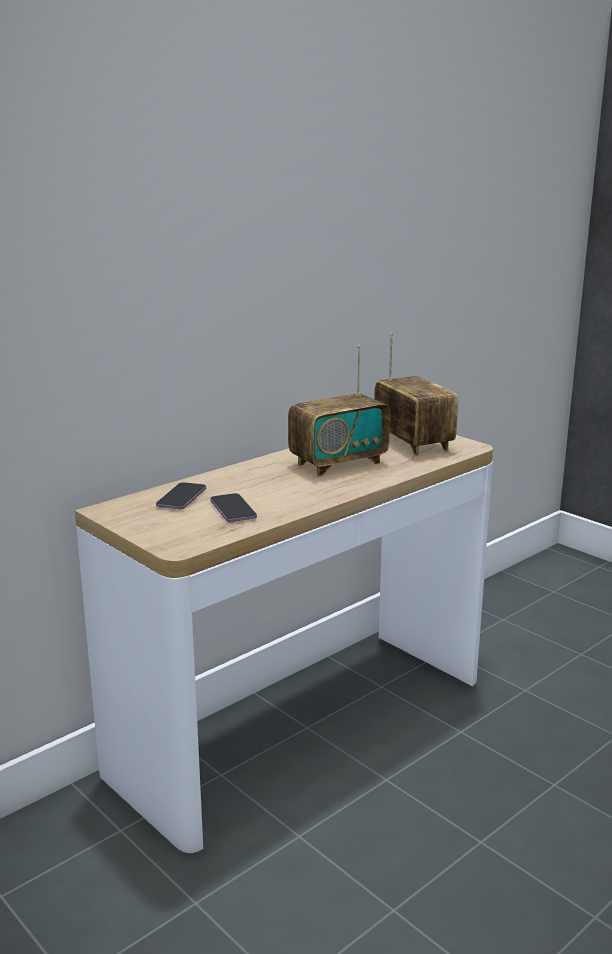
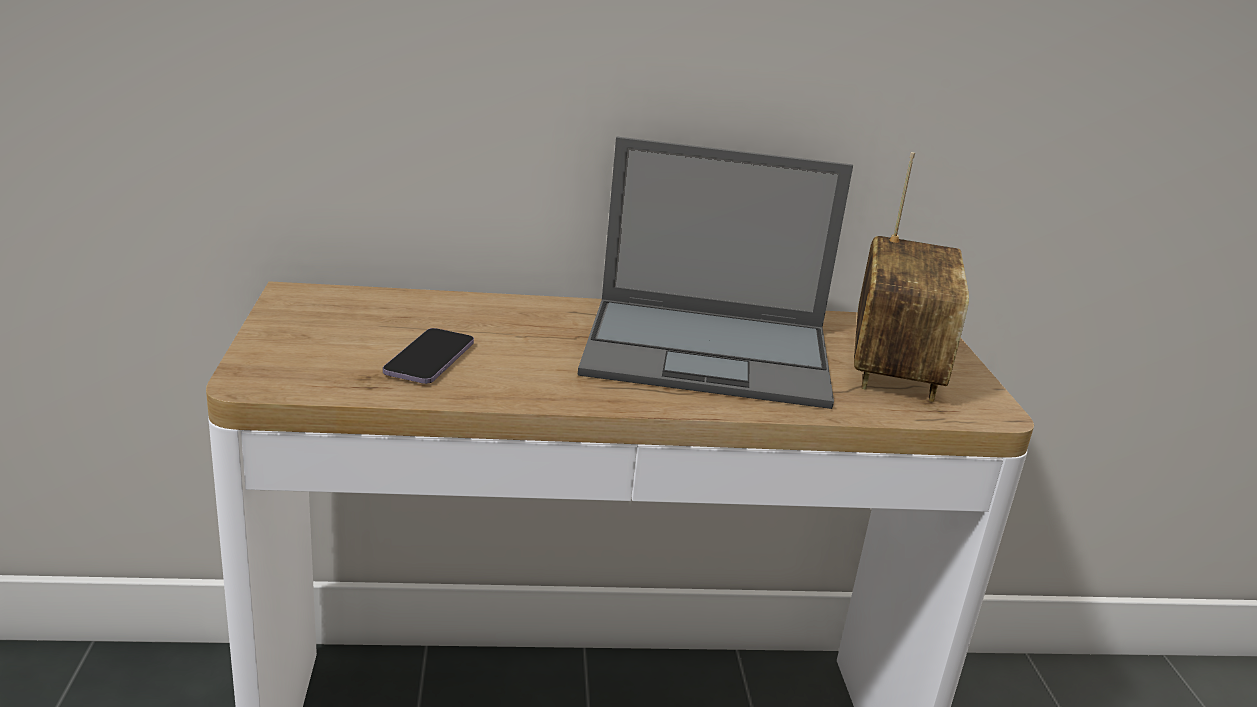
camera: 35 degrees right, 5 degrees up
(181, 498) = (407, 316): phone -> none
(338, 463) = (711, 352): radio -> laptop

